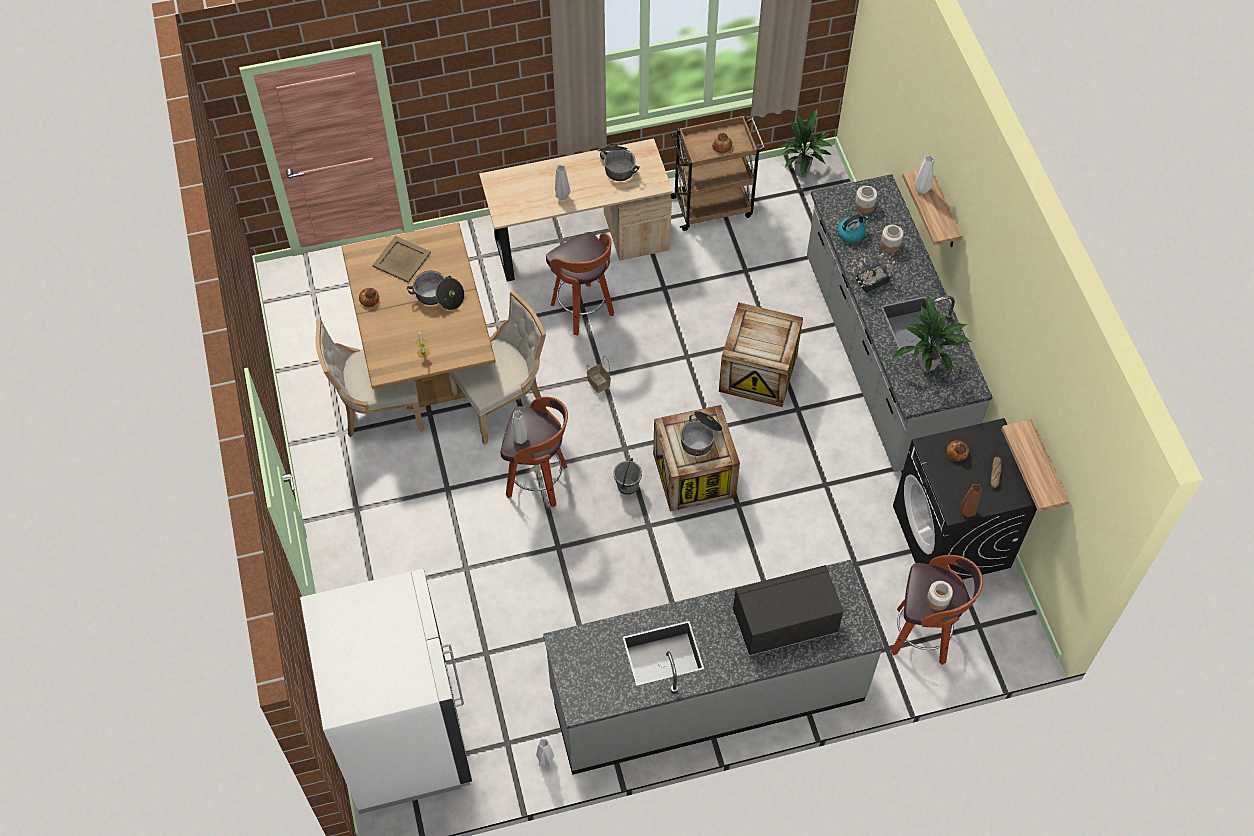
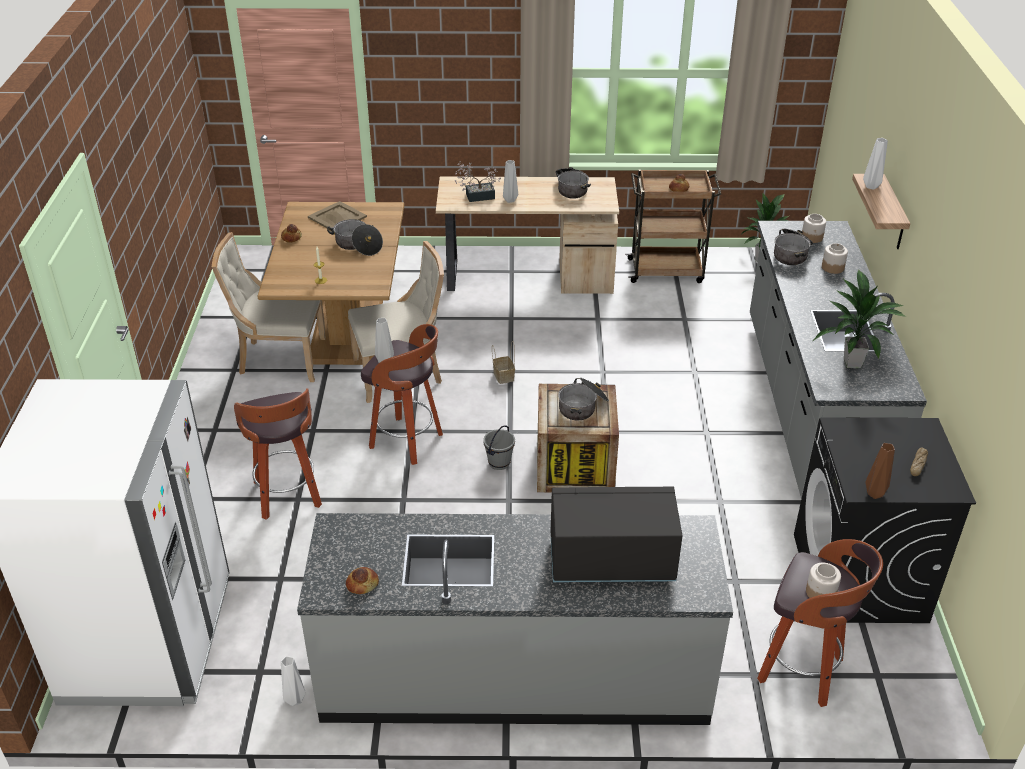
camera: 15 degrees right, 20 degrees down
(583, 311) = (511, 322): stool -> stool (288, 496)
(758, 373) = (672, 396): crate -> none
(851, 233) = (792, 254): kettle -> cooking pot
(868, 282) = (801, 290): potted plant -> potted plant (476, 196)
(956, 452) = (872, 437): bread -> bread (362, 584)
(1046, 468) = (984, 452): shelf -> none

